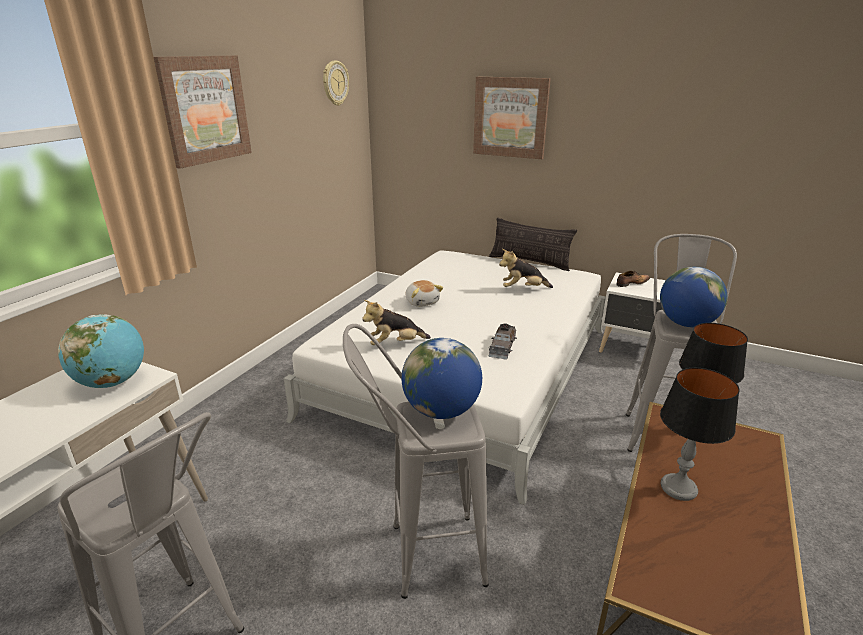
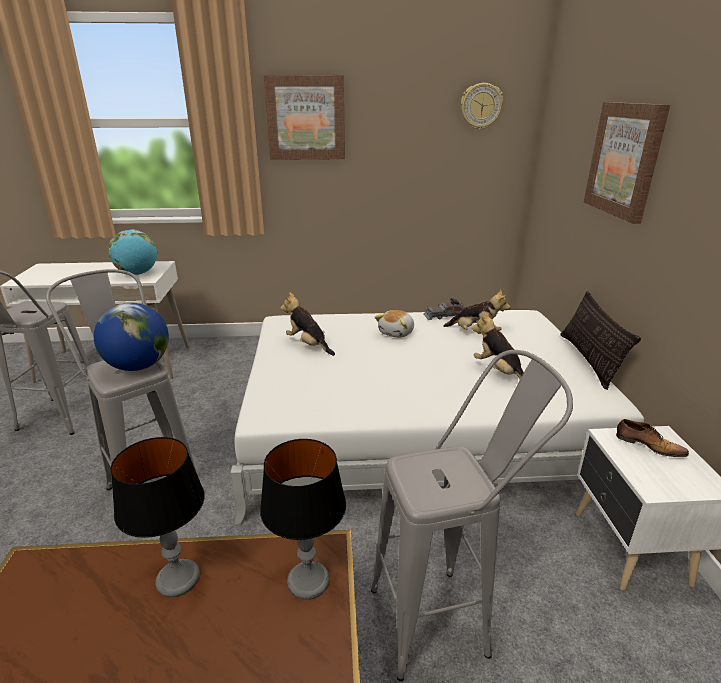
camera: 60 degrees right, 0 degrees up
(455, 278) = (475, 333): none -> plush toy
(502, 346) = (354, 393): grey toy car -> grey toy car (445, 315)
(686, 324) = (440, 475): globe -> none

